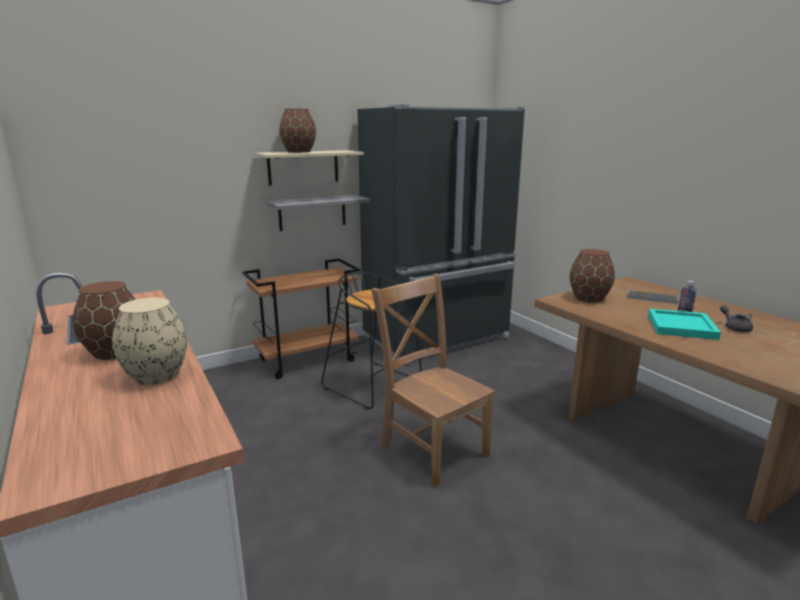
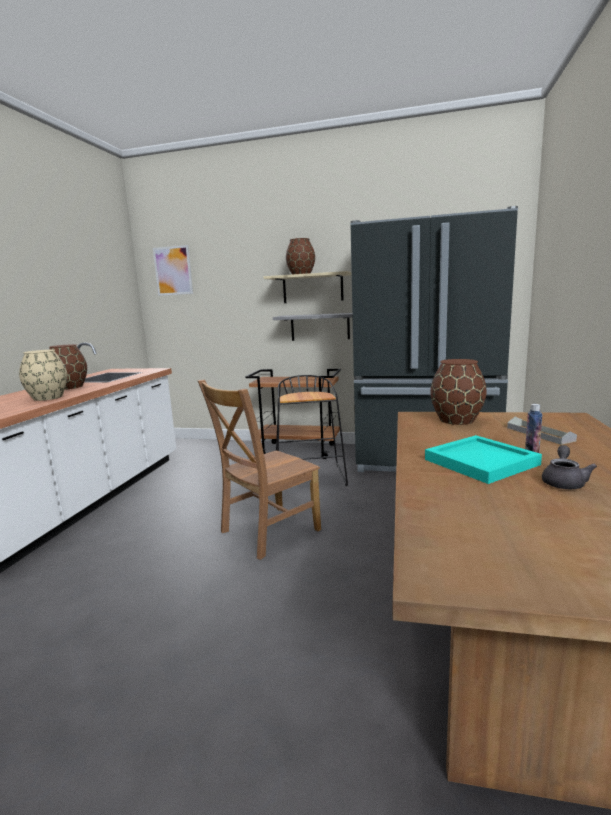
camera: 45 degrees right, 5 degrees down
(88, 137) = (173, 270): none -> picture
(432, 448) = (266, 532): brown chair -> brown chair turned 135 degrees counterclockwise

